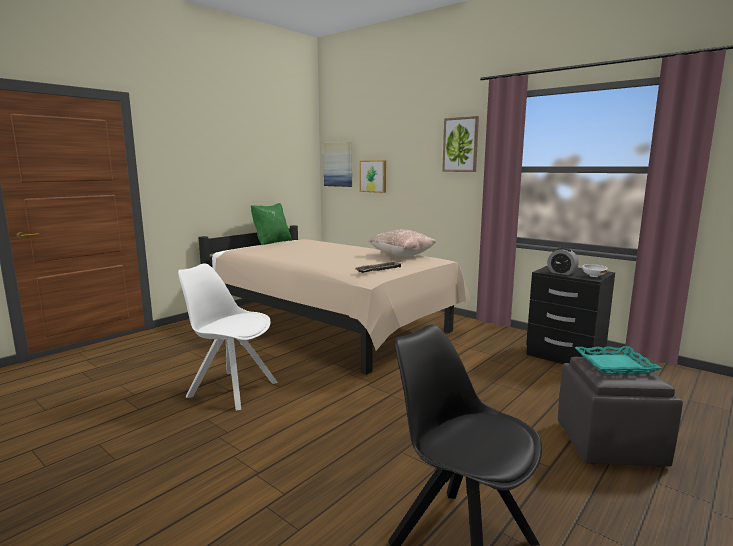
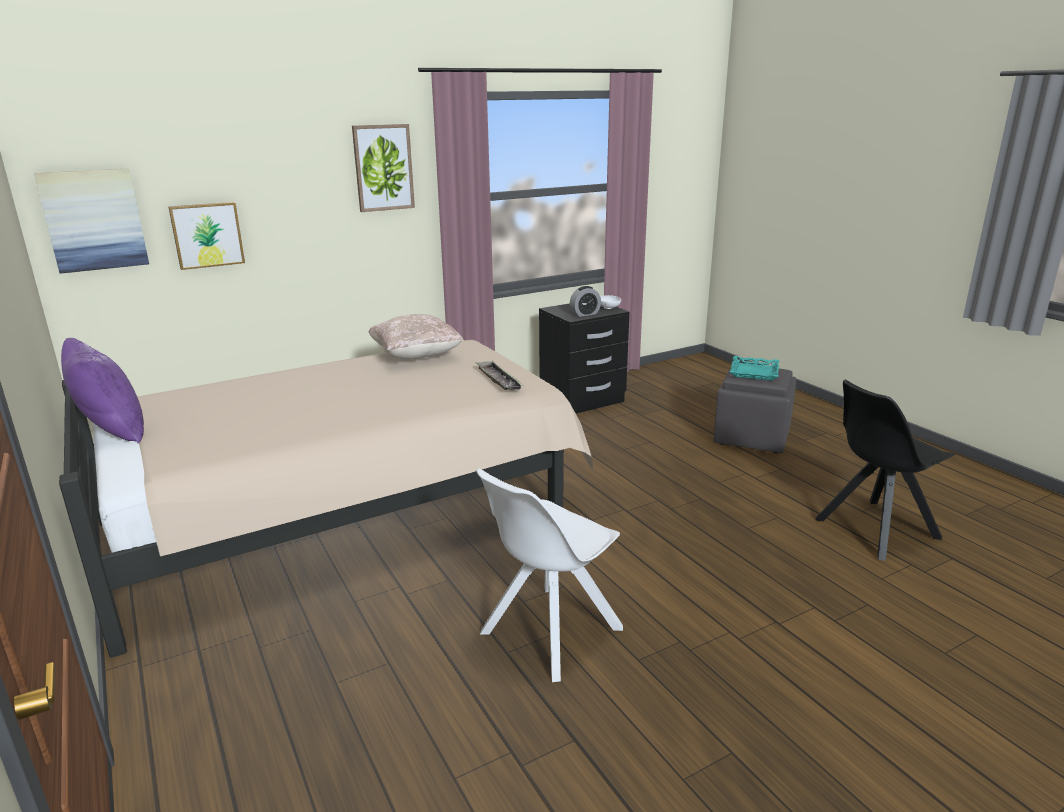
camera: 70 degrees left, 10 degrees up
(272, 242) = (112, 431): green pillow -> purple pillow

